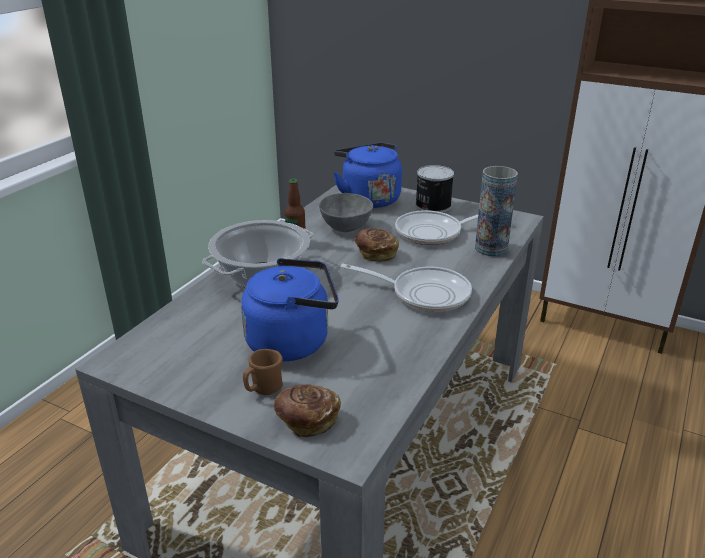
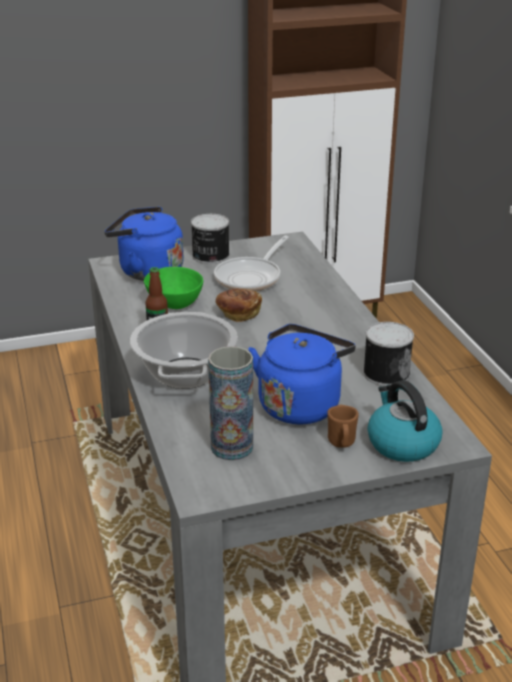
camera: 45 degrees left, 0 degrees up
(306, 420) = (402, 443): bread -> kettle
(346, 226) = (174, 303): grey bowl -> green bowl
(403, 356) = (385, 373): none -> can
(424, 294) = (325, 326): frying pan -> none
(491, 248) = (311, 272): vase -> vase (232, 447)

